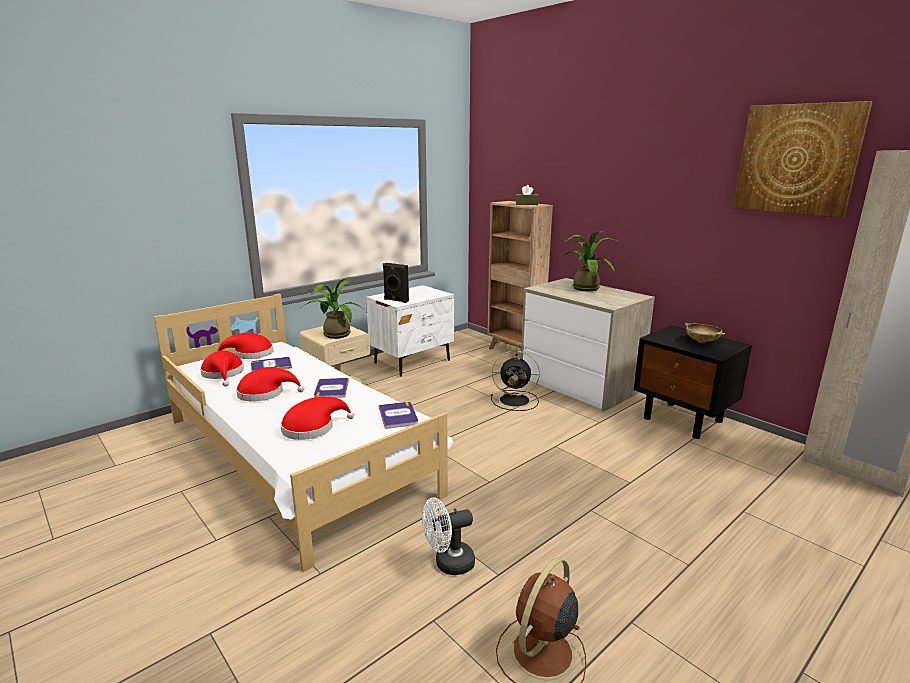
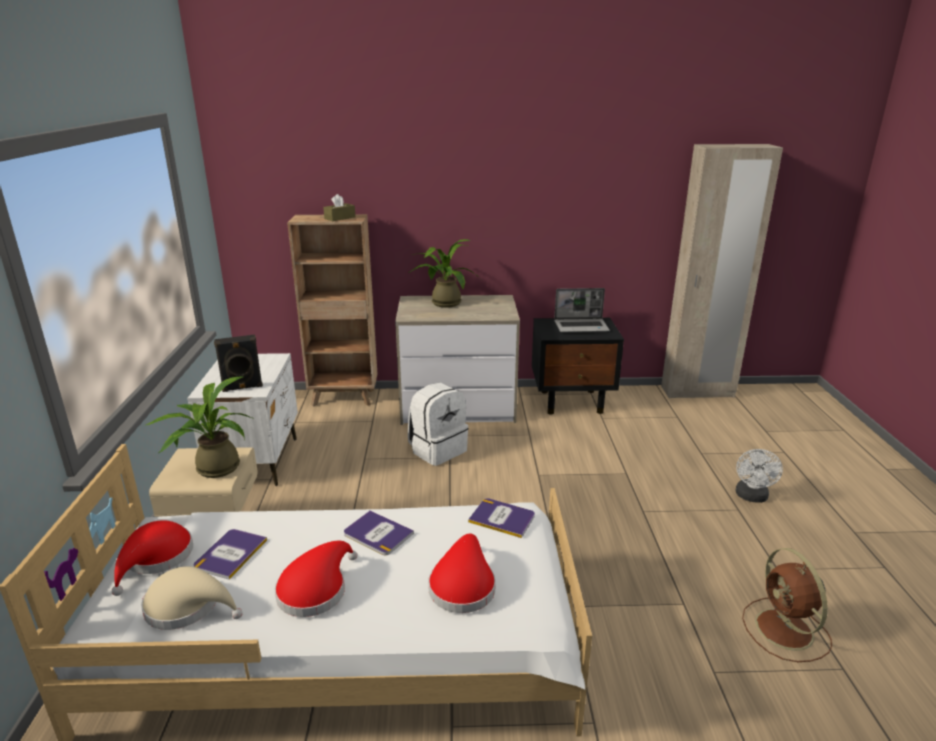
camera: 50 degrees left, 5 degrees up
(223, 374) = (188, 606): red hat -> beige hat
(448, 564) = (648, 625): white fan -> white fan (751, 497)
(516, 400) = (437, 450): black fan -> white backpack
(702, 341) = (582, 327): beige bowl -> laptop
(797, 159) = (628, 152): picture -> none

